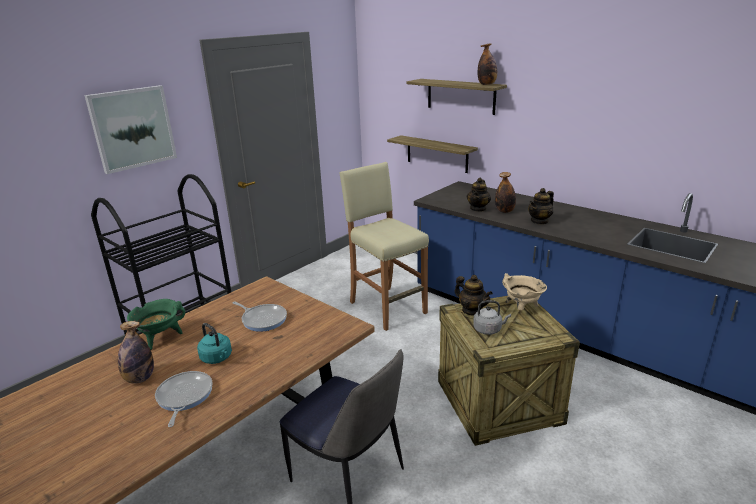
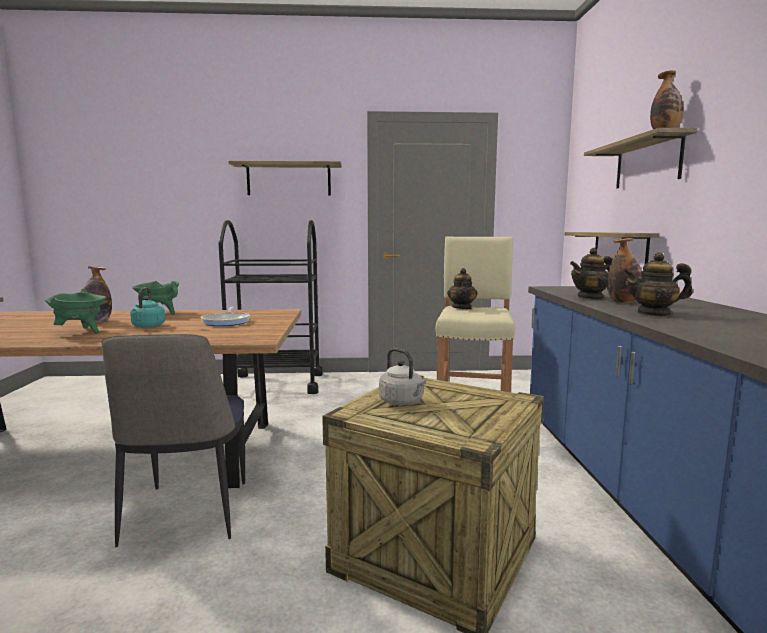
camera: 45 degrees right, 15 degrees down
(132, 128) = (289, 179): picture -> shelf
(184, 397) = (81, 332): frying pan -> green cooking pot
(472, 310) = (428, 386): teapot -> teapot (462, 308)
(521, 308) = (494, 404): beige cooking pot -> none

